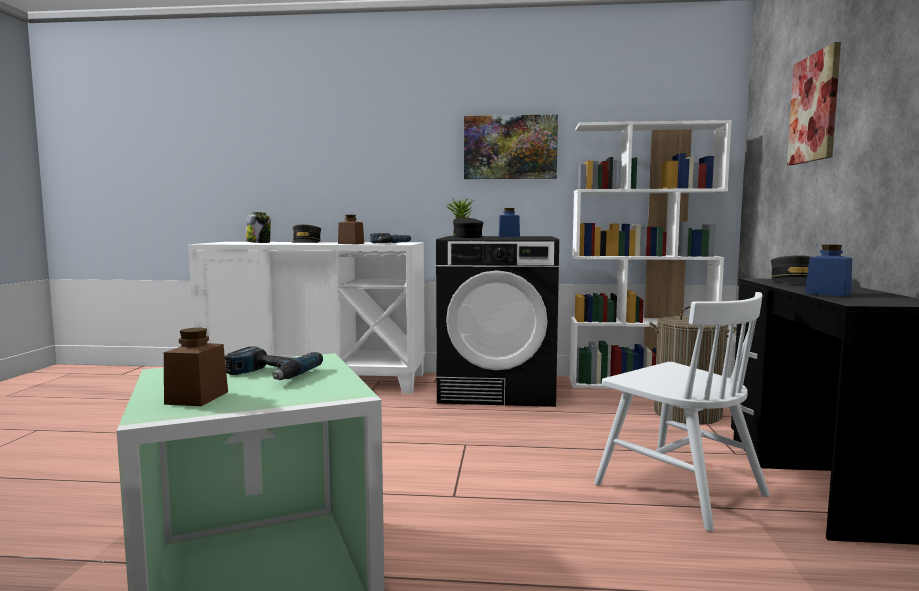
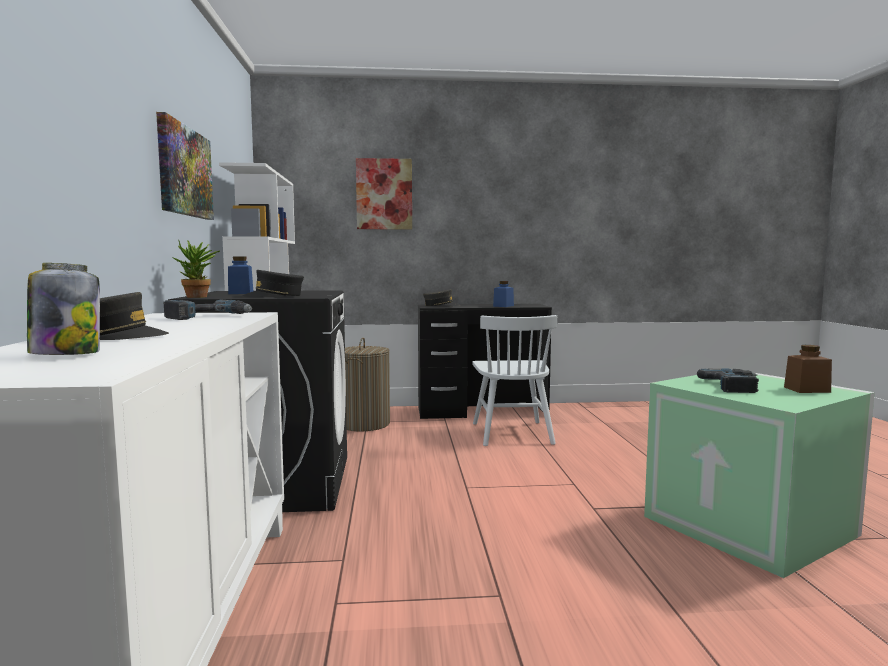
camera: 100 degrees left, 0 degrees up
(351, 243) = (216, 322): brown jar -> none
(679, 489) = (512, 433): white chair -> white chair turned 135 degrees clockwise

